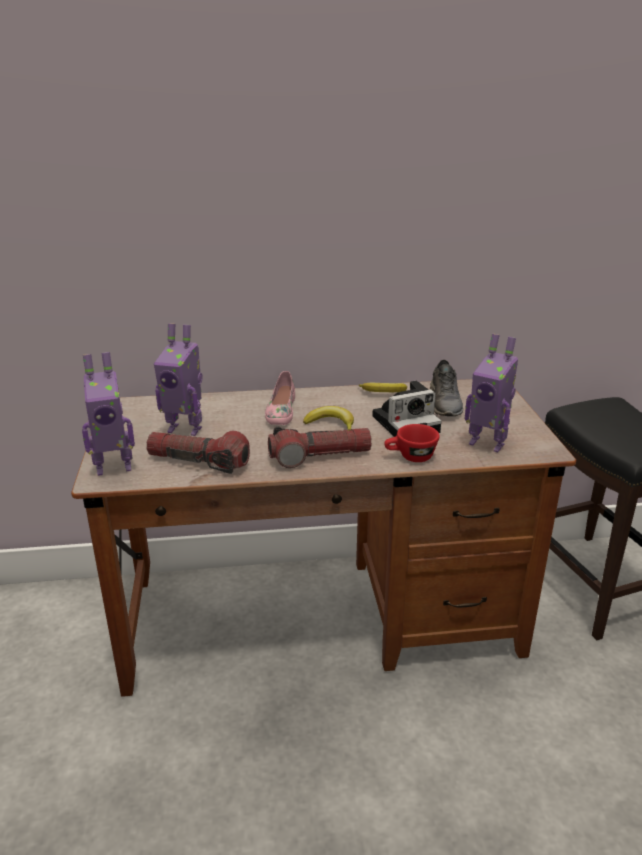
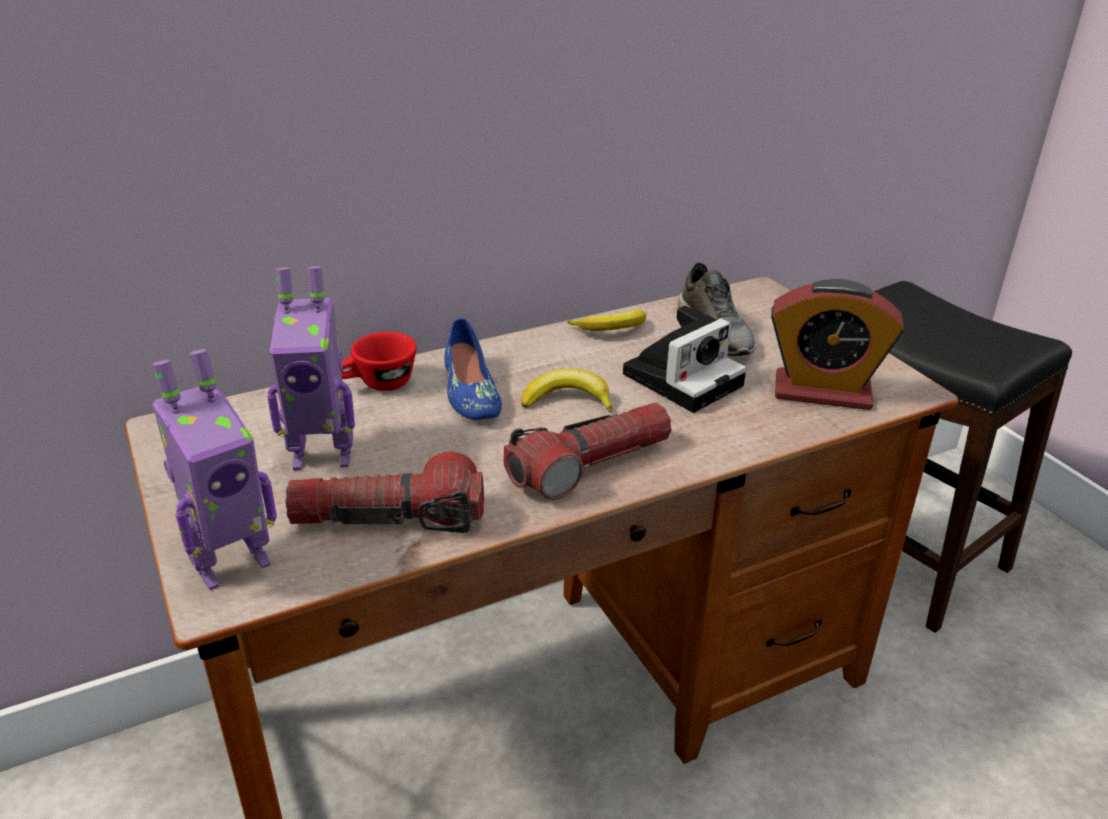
camera: 20 degrees left, 5 degrees up
(280, 411) = (469, 391): pink shoe -> blue shoe
(410, 457) = (730, 439): red cup -> red cup (378, 384)
(487, 443) = (822, 392): toy robot -> alarm clock

